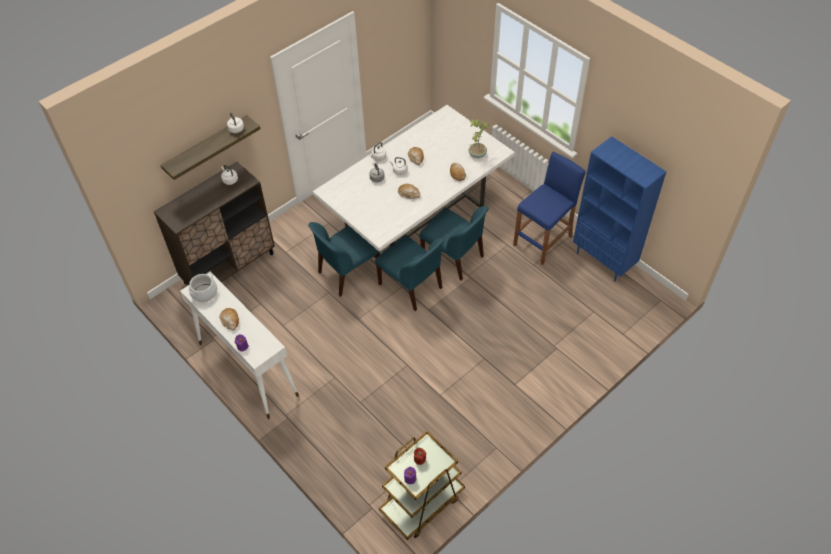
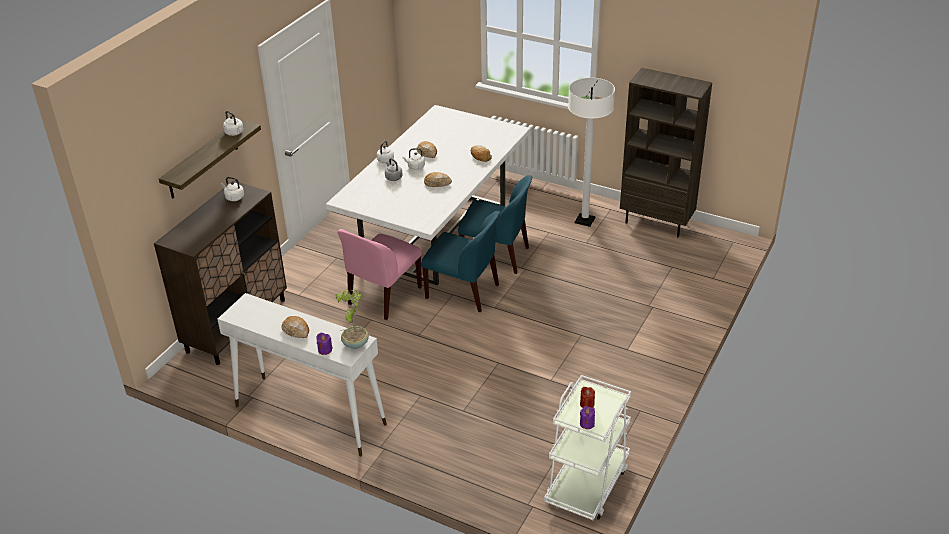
camera: 20 degrees left, 15 degrees down
(204, 293) = (250, 313): cooking pot -> none
(348, 273) = (383, 296): blue chair -> pink chair
(422, 502) = (587, 484): brown cart -> white cart
(477, 154) = (491, 137): potted plant -> potted plant (354, 344)
(543, 241) = (585, 220): blue stool -> white floor lamp
(603, 260) = (657, 223): blue bookcase -> brown bookcase

